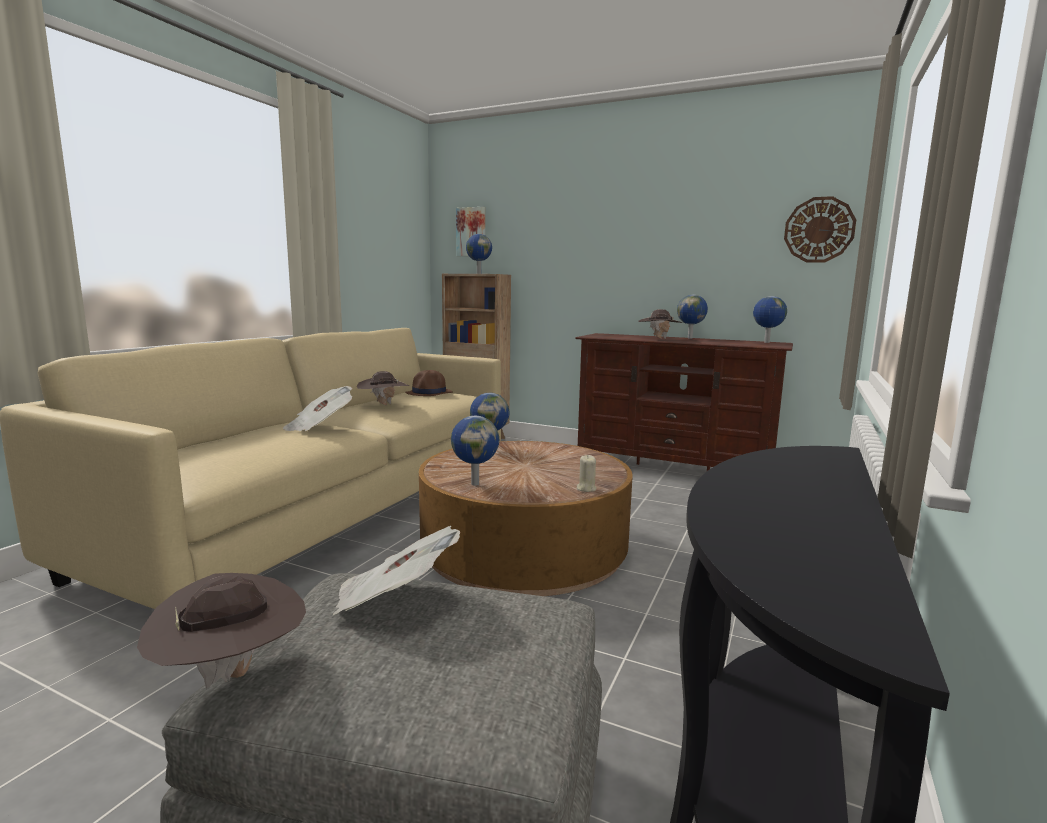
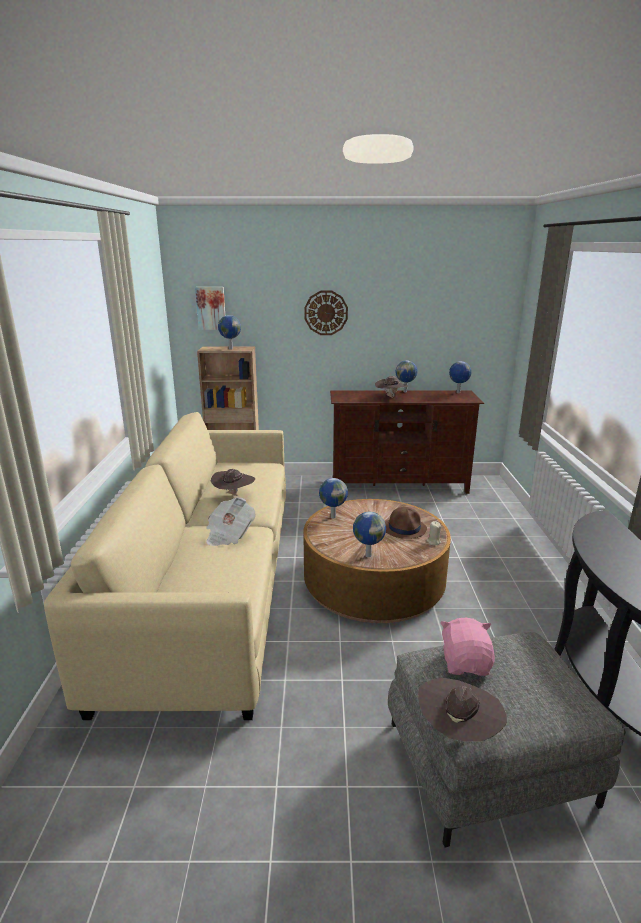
camera: 25 degrees left, 10 degrees up
(394, 600) = (466, 663): newspaper -> pink plush toy
(429, 393) = (241, 470): brown hat -> brown hat (405, 528)
(819, 230) = (487, 313): wall clock -> wall clock (326, 313)

